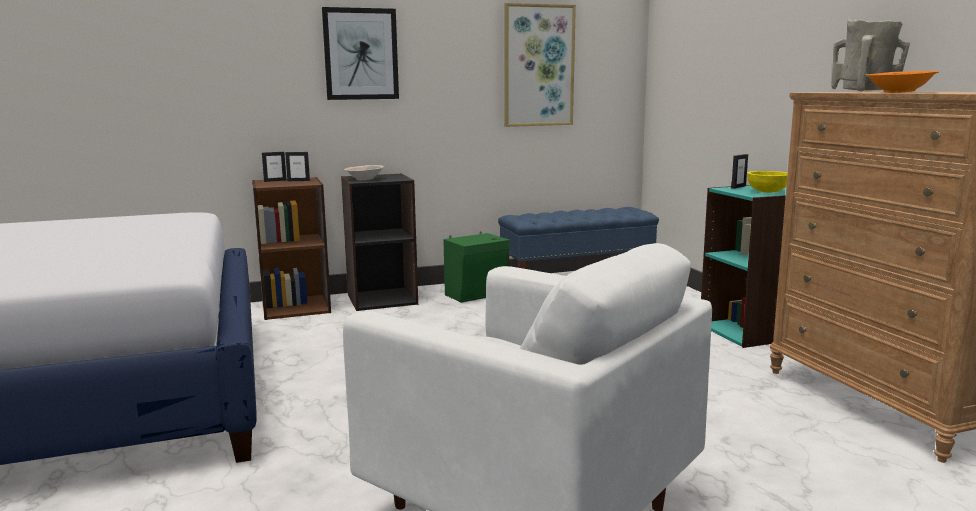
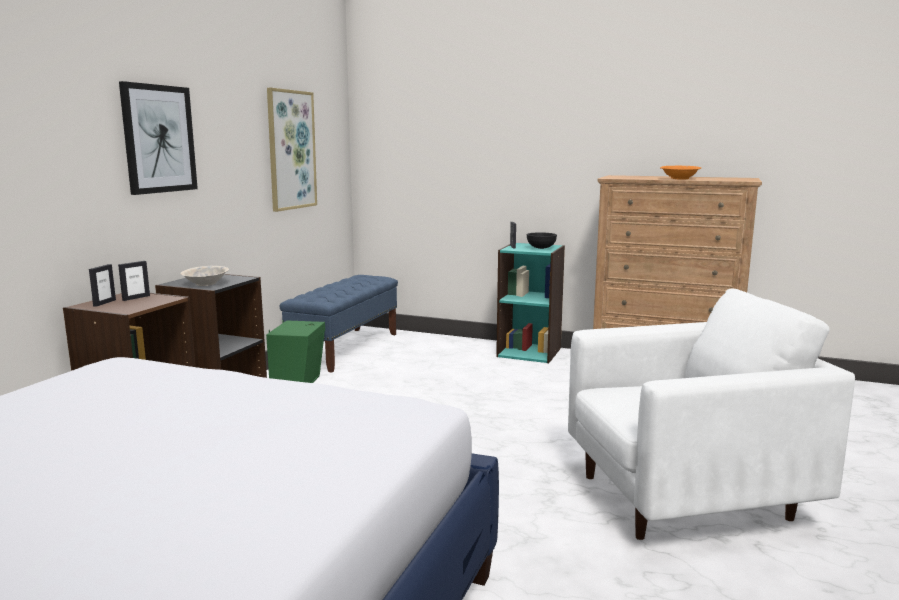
camera: 50 degrees left, 0 degrees up
(767, 192) = (541, 248): yellow bowl -> black bowl
(866, 91) = (627, 176): beige vase -> none

